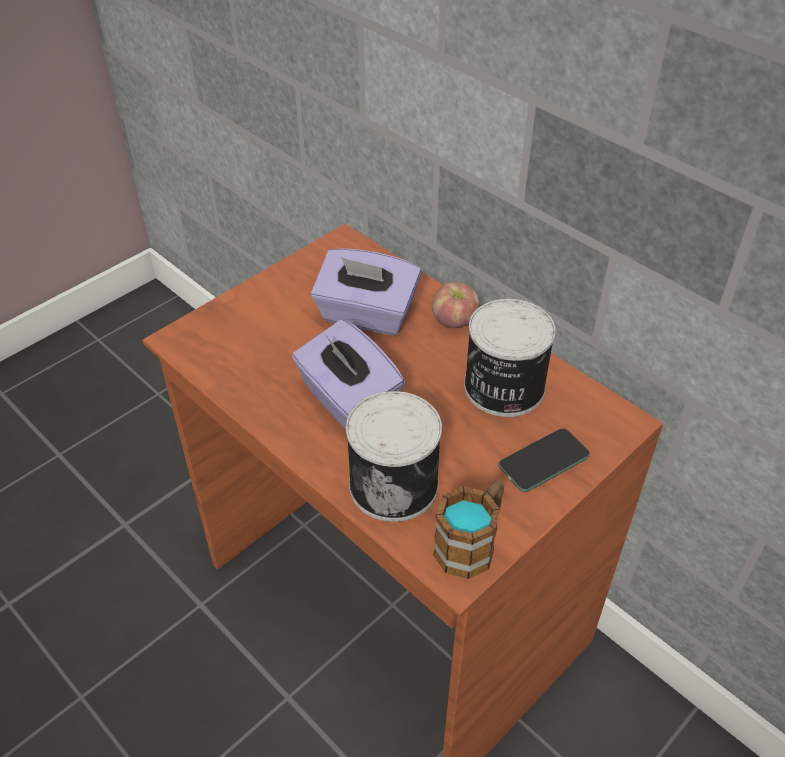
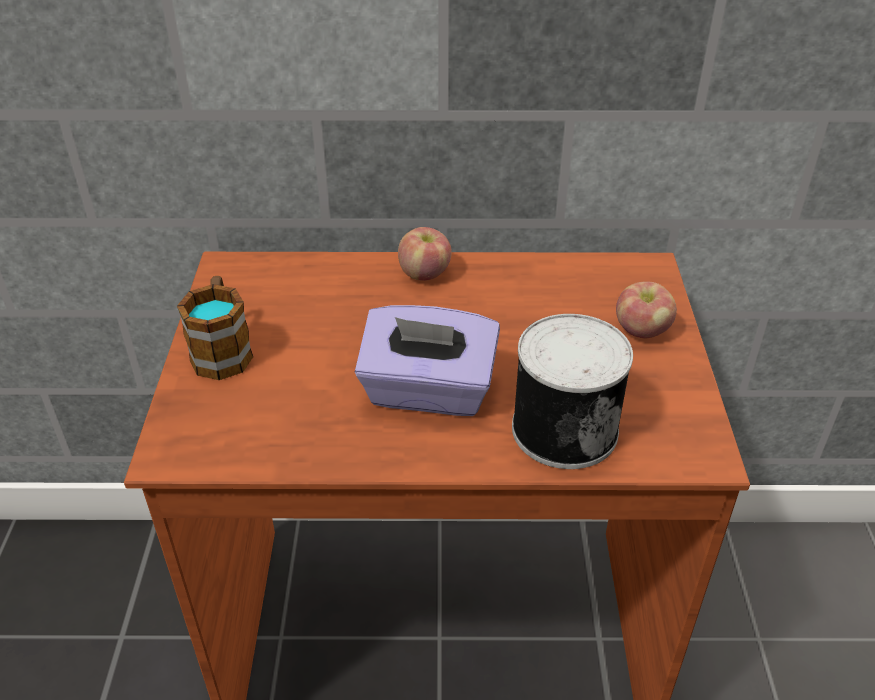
camera: 45 degrees left, 5 degrees down
(366, 315) = (340, 314): purple tissue box -> none
(471, 543) = (683, 426): mug -> mug (222, 349)
(503, 388) = (536, 299): can -> none
(543, 461) = (641, 331): phone -> apple

